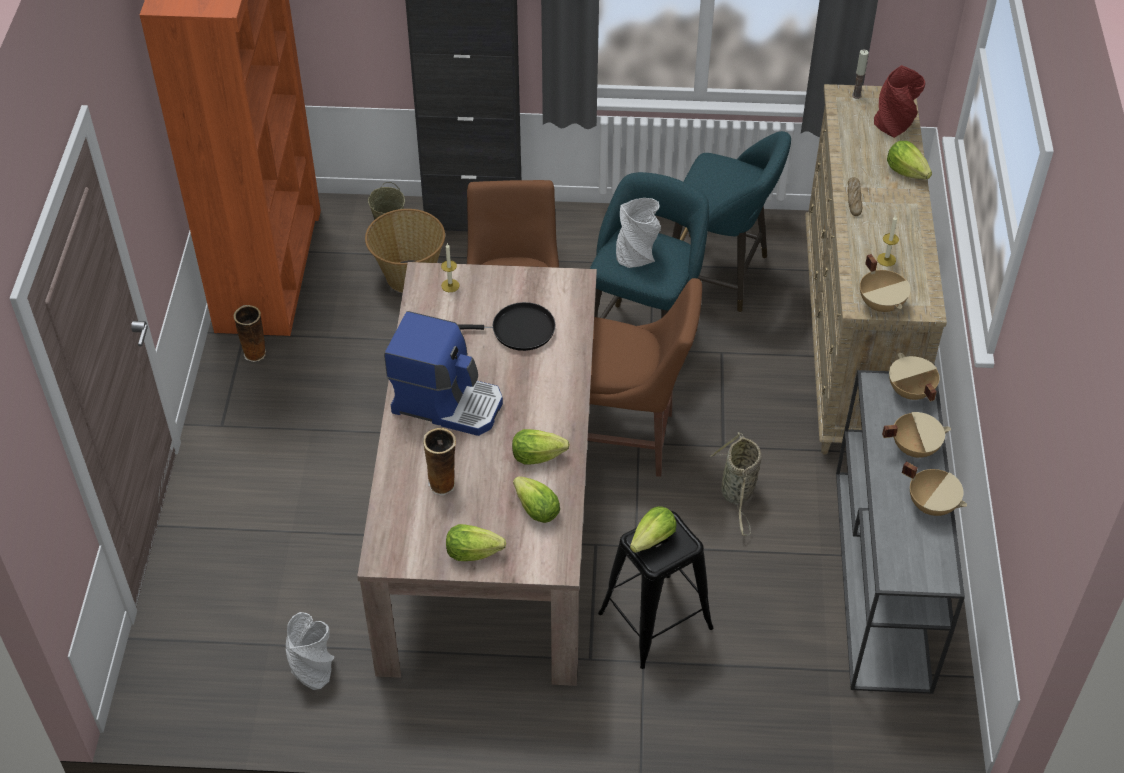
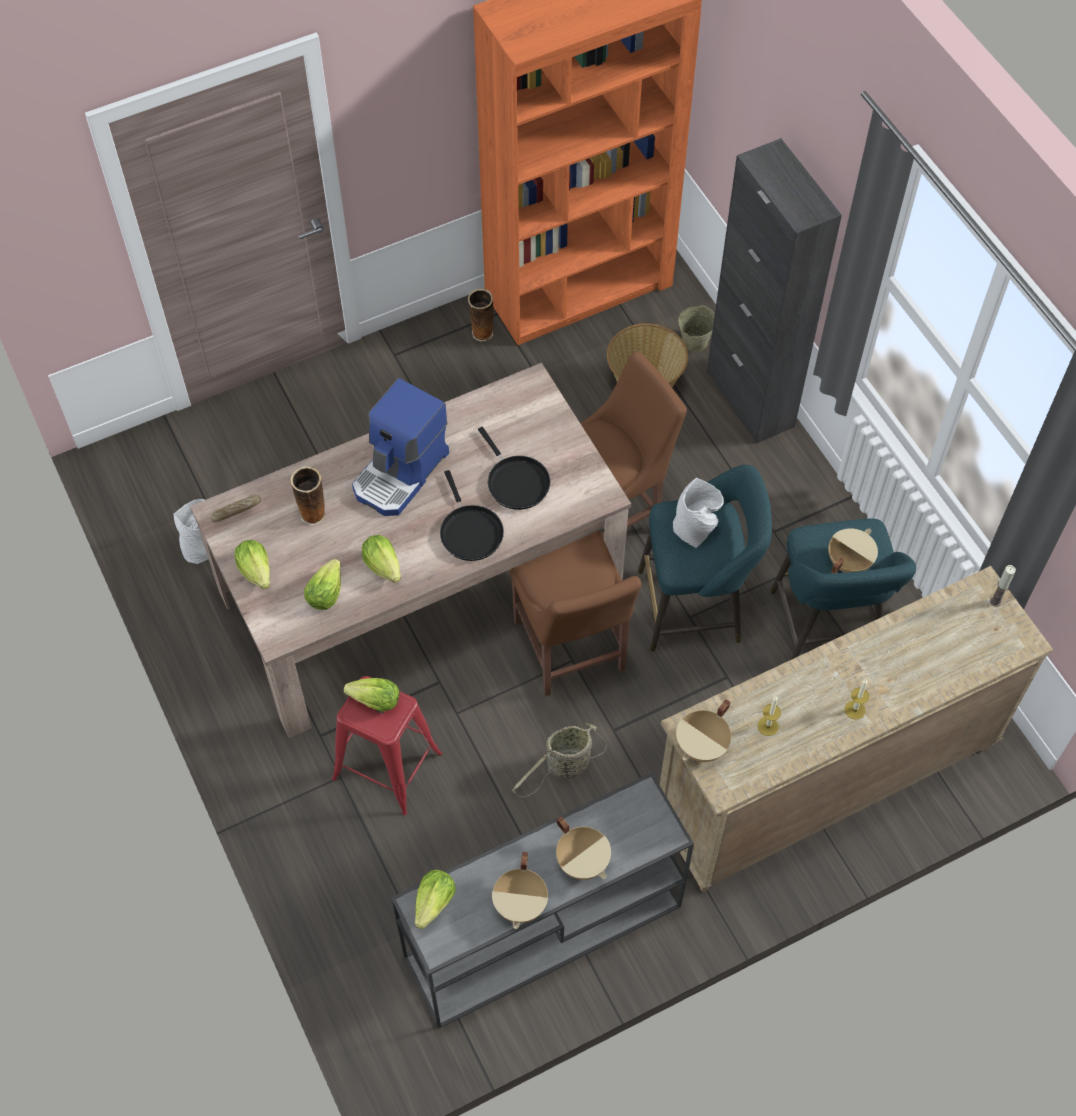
camera: 60 degrees right, 10 degrees up
(447, 402) = (401, 473): coffee machine -> coffee machine turned 45 degrees clockwise
(450, 285) = (534, 406): candle -> candle (854, 709)
(546, 382) = (469, 531): none -> black frying pan
(655, 620) = (387, 766): black stool -> red stool
(854, 199) = (834, 663): bread -> bread (236, 511)
(894, 125) = (975, 654): red vase -> none
(906, 171) = (911, 693): lettuce -> lettuce (434, 902)
(909, 392) = (652, 829): beige cooking pot -> beige cooking pot (848, 561)

